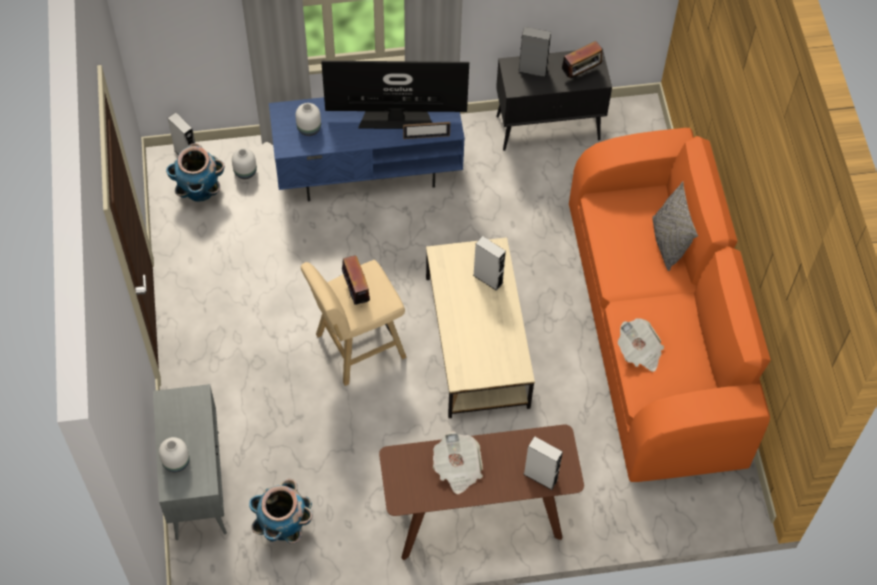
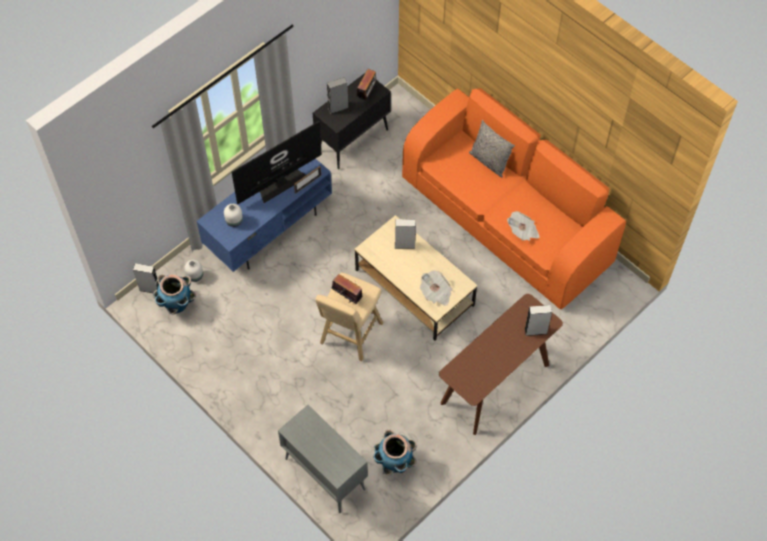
camera: 35 degrees left, 0 degrees up
(177, 461) = (327, 459): white vase -> none
(457, 468) = (489, 356): newspaper -> newspaper (436, 293)

